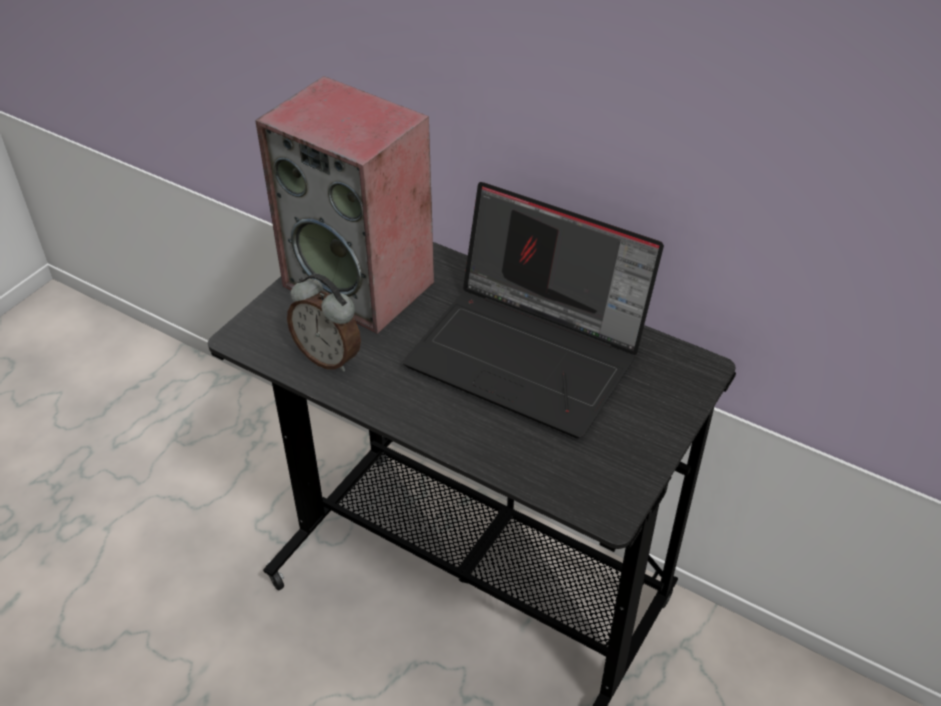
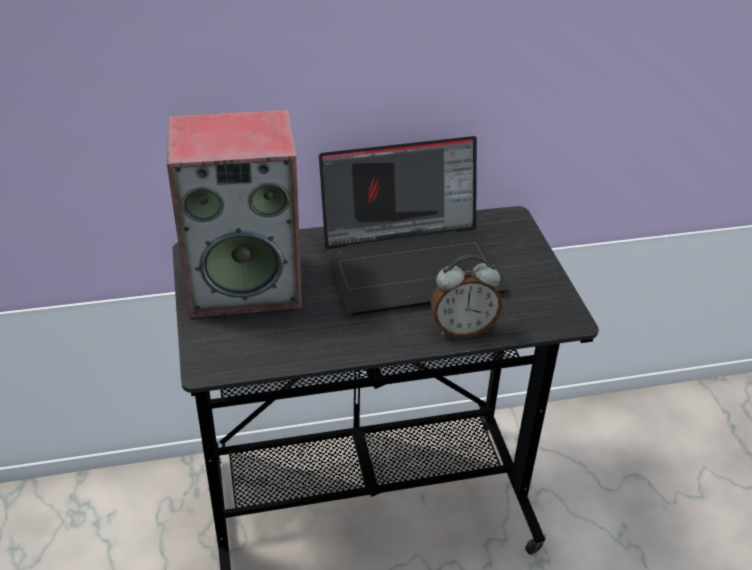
camera: 45 degrees left, 5 degrees down
(329, 357) = (290, 341): alarm clock -> alarm clock (462, 329)

